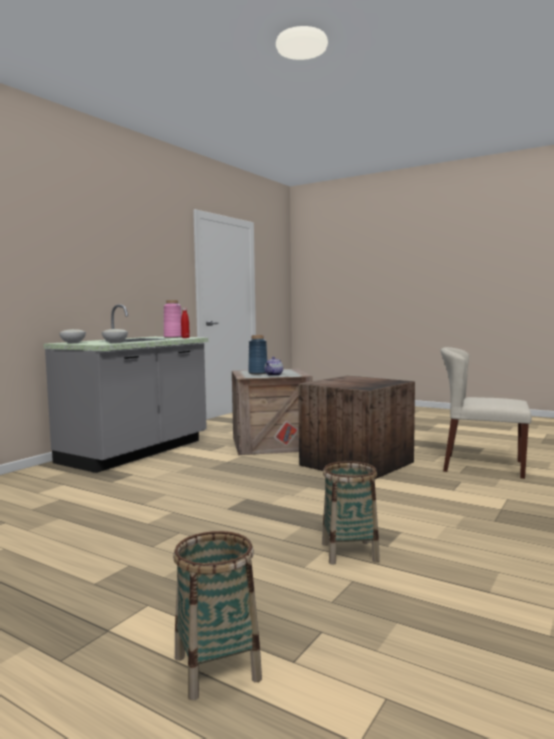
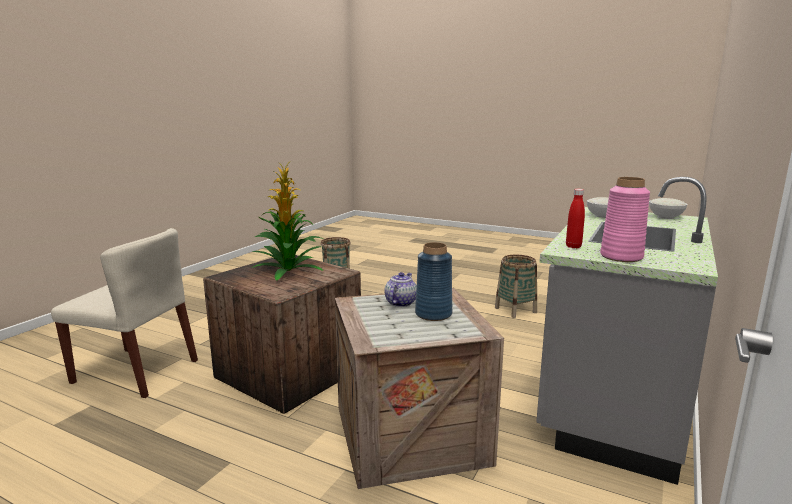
camera: 175 degrees right, 10 degrees up
(216, 668) = (392, 257): basket -> basket (515, 310)
(354, 383) = (289, 270): none -> potted plant

